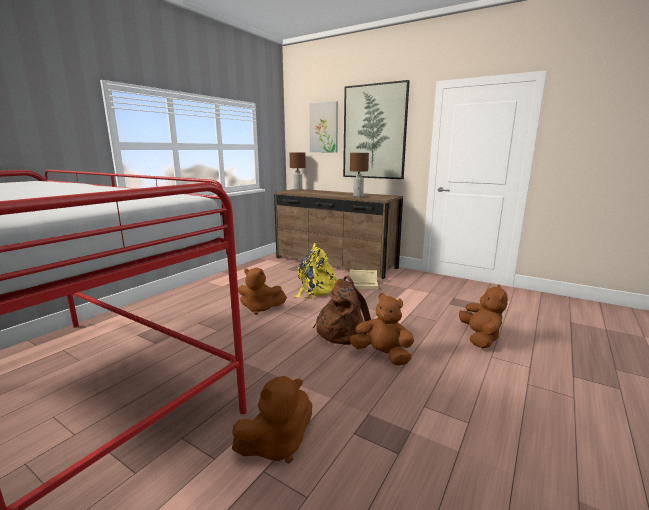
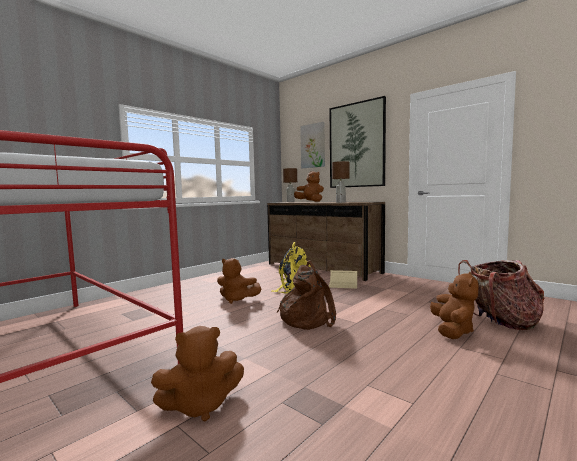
camera: 10 degrees right, 10 degrees down
(382, 355) = (340, 340): brown plush toy -> brown plush toy (310, 202)
(518, 325) = (501, 322): none -> backpack

